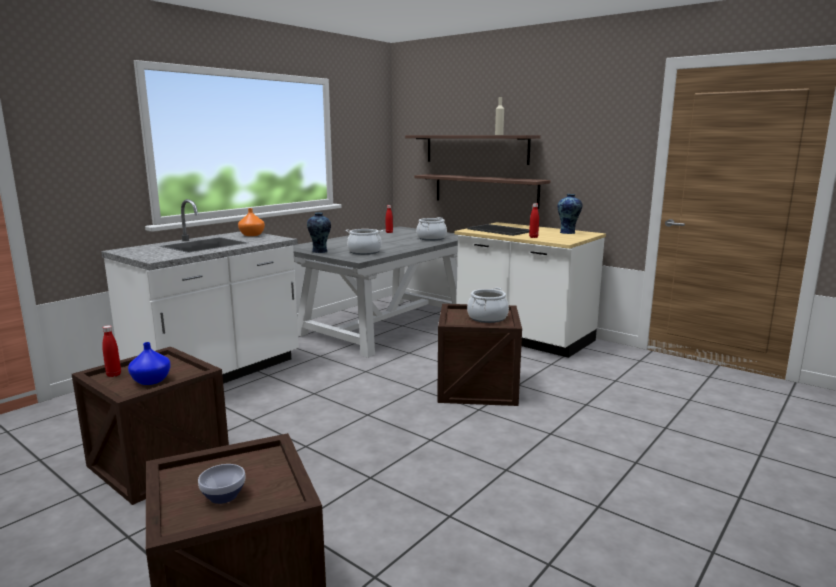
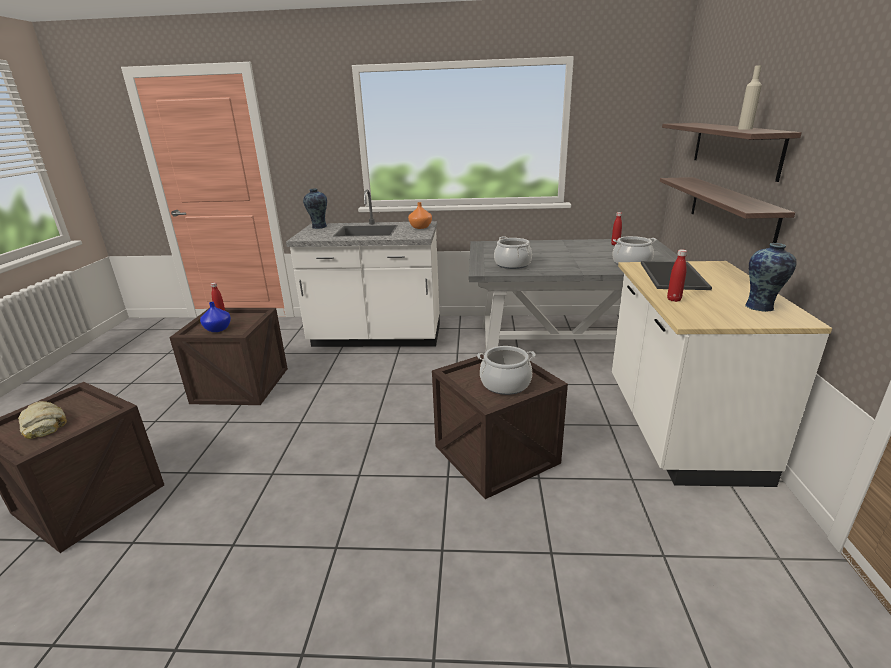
camera: 55 degrees right, 10 degrees up
(222, 495) = (44, 424): bowl -> bread
(320, 251) = (483, 254): vase -> vase (318, 227)

